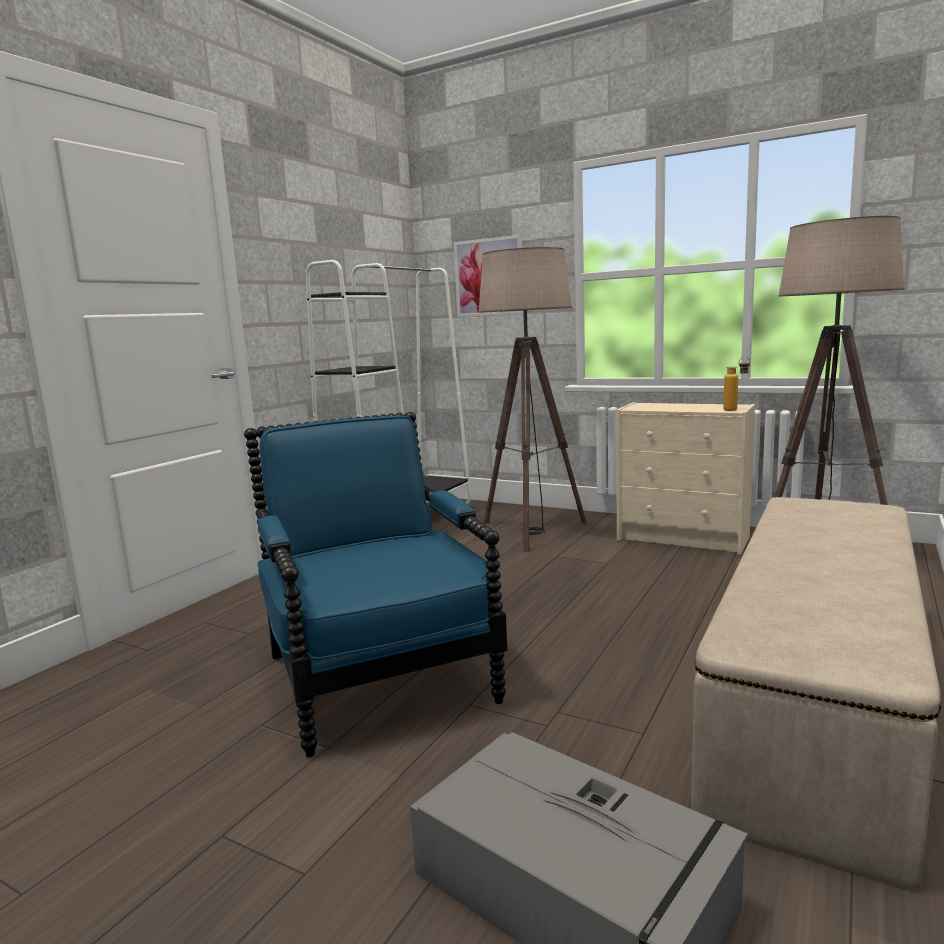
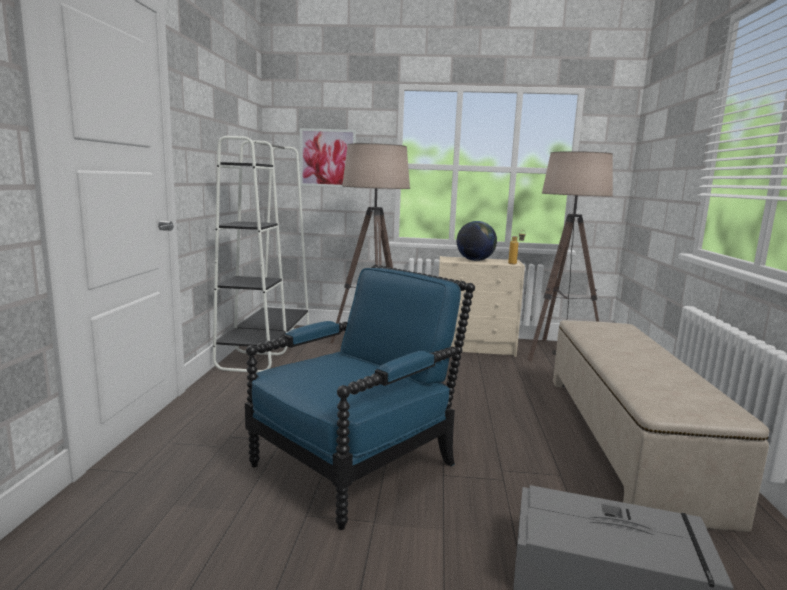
camera: 25 degrees left, 0 degrees up
(379, 672) = (359, 462): blue armchair -> blue armchair turned 90 degrees clockwise
(676, 407) = (475, 260): none -> globe

